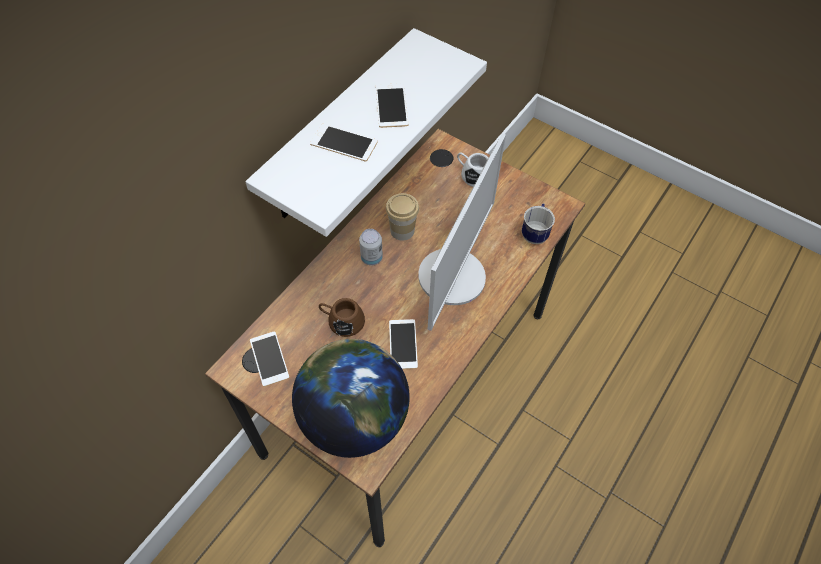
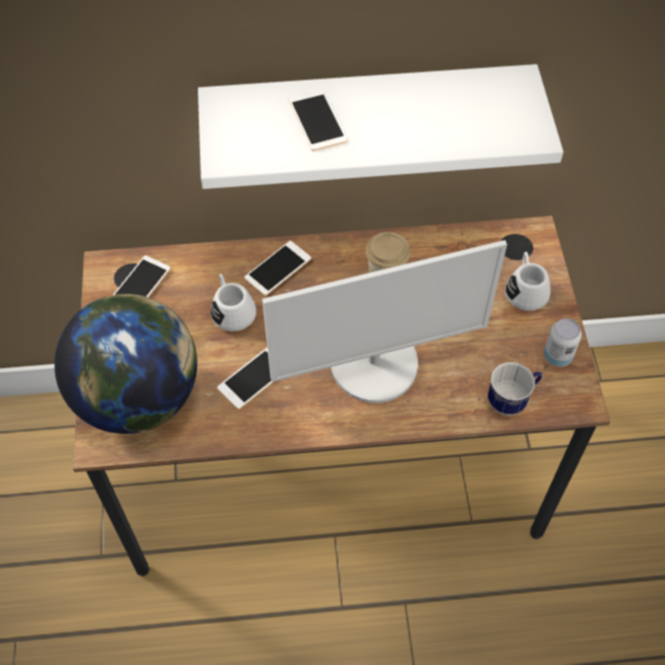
camera: 50 degrees right, 0 degrees up
(342, 321) = (231, 310): brown mug -> white mug
(371, 258) = (326, 280): can -> can (557, 356)
(391, 105) = (406, 120): phone -> phone (278, 268)

